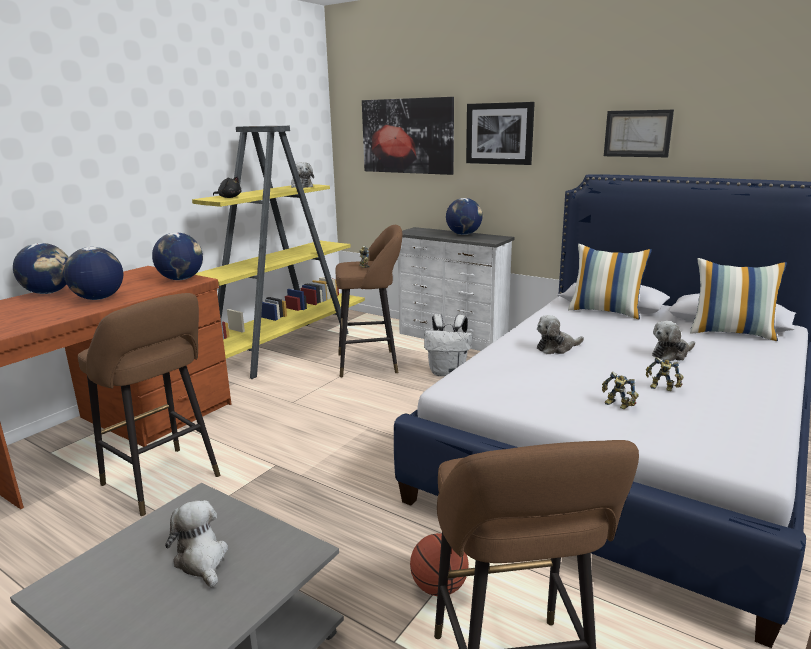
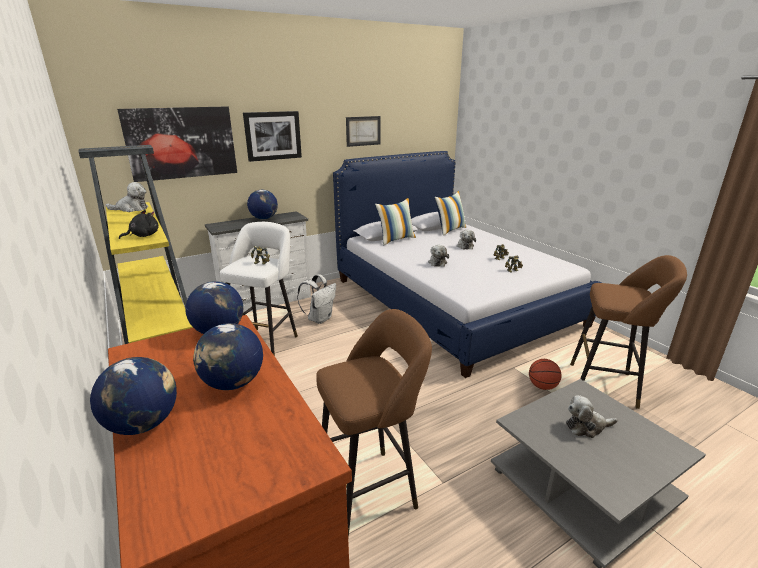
camera: 65 degrees left, 5 degrees up
(372, 363) = (266, 342): brown stool -> white stool

